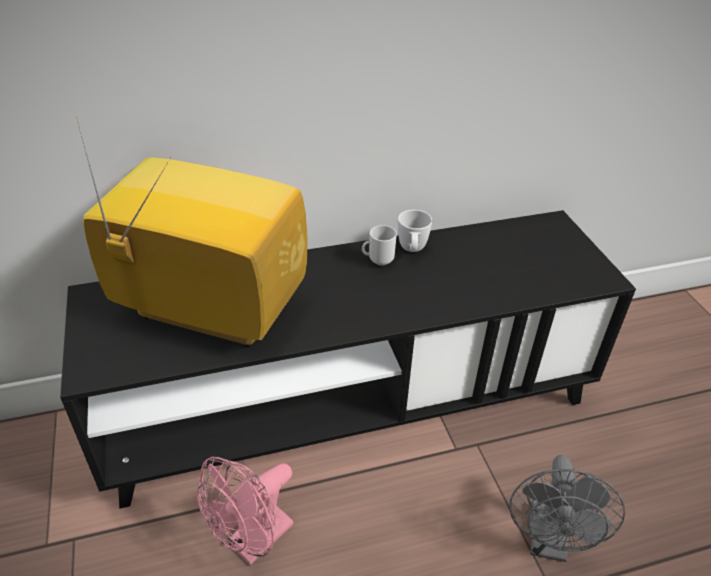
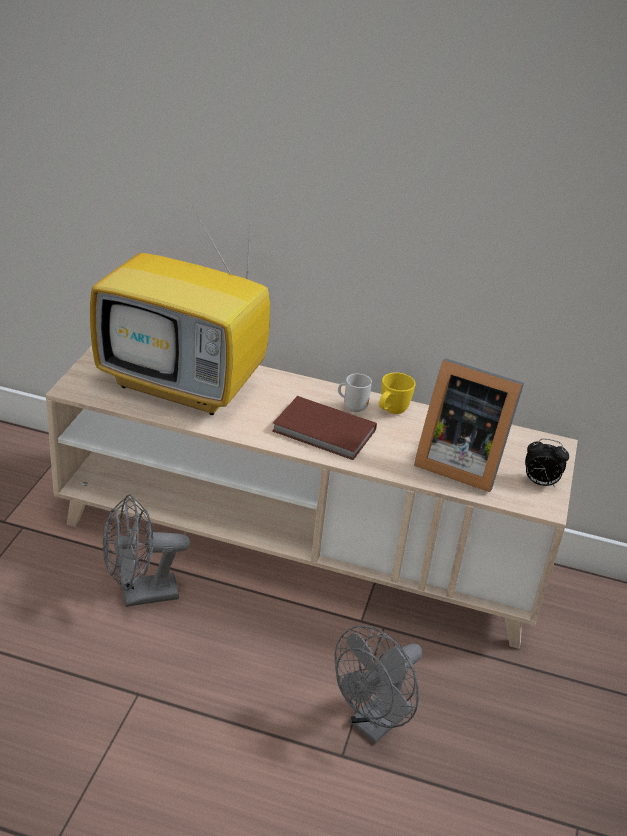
camera: 30 degrees right, 5 degrees down
(207, 311) = (185, 385): television -> television turned 150 degrees clockwise
(253, 542) = (140, 595): pink fan -> grey fan
(352, 407) = (300, 546): black tv stand -> beige tv stand
(379, 298) = (324, 432): none -> brown book
(412, 251) = (390, 412): white mug -> yellow mug
(509, 272) = (458, 462): none -> picture frame
(581, 260) = (539, 483): none -> alarm clock

